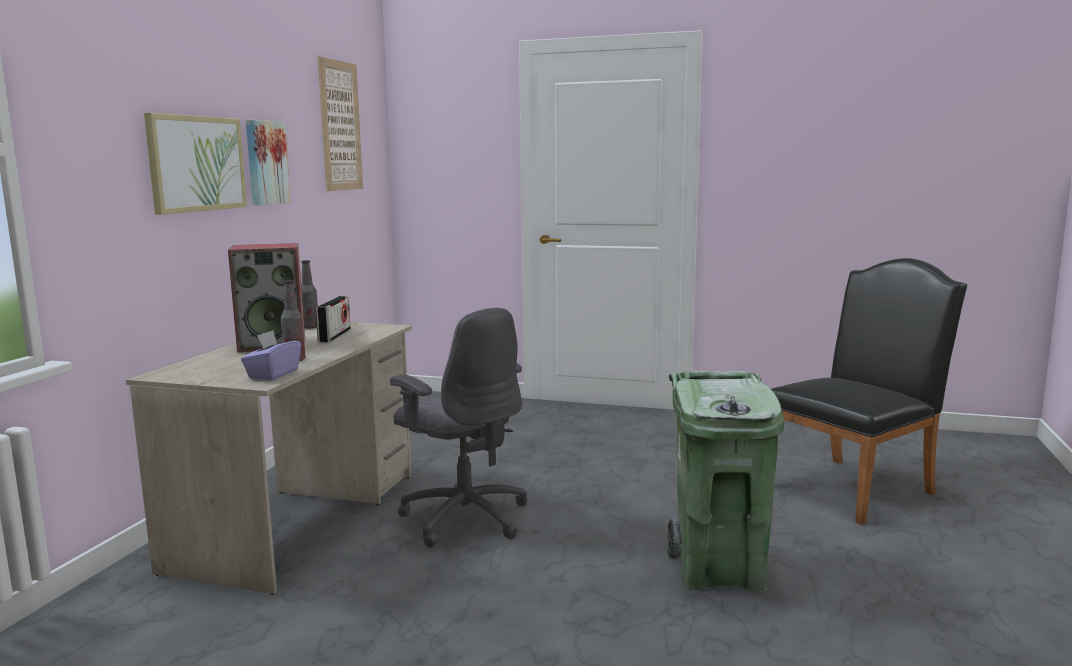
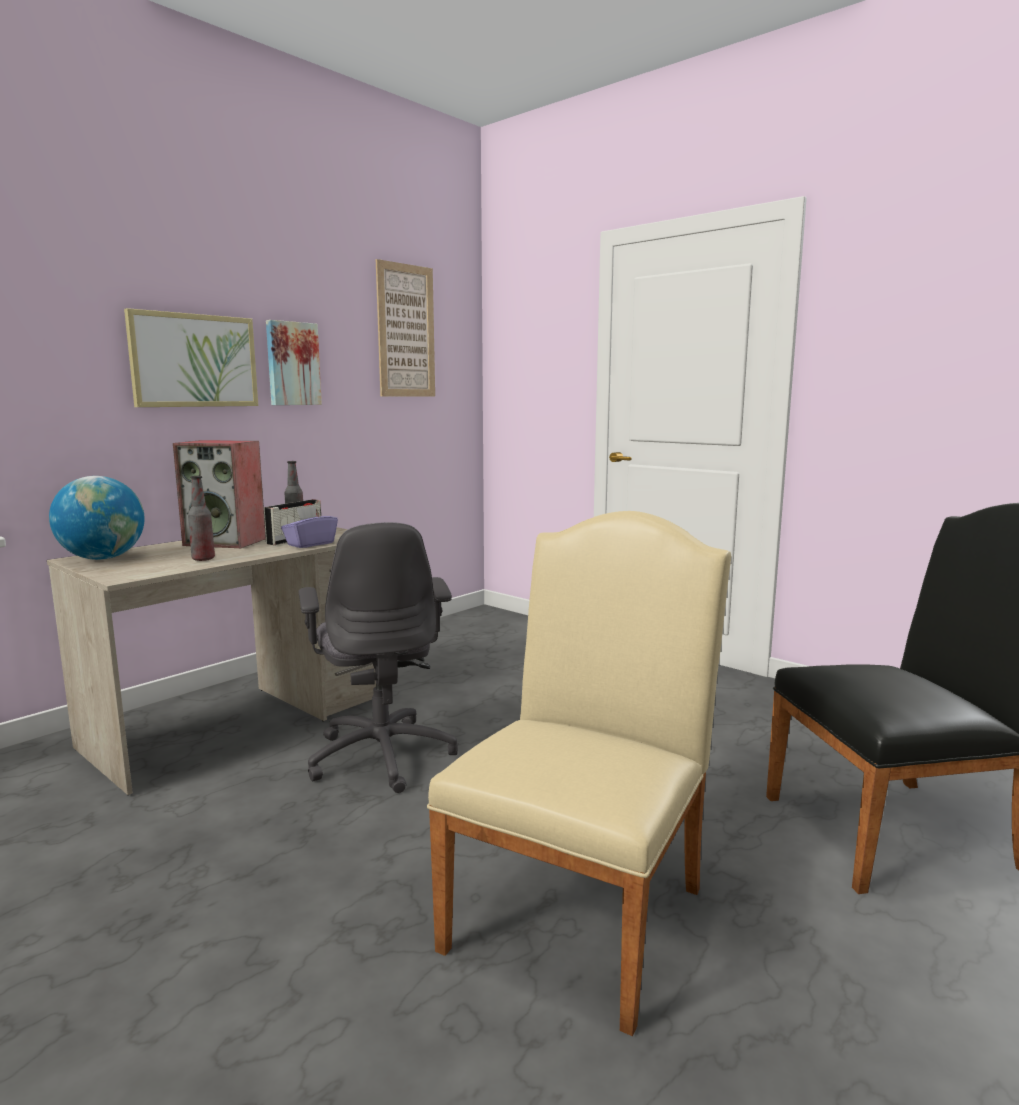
camera: 25 degrees right, 0 degrees up
(188, 371) = (102, 558): none -> globe
(273, 374) = (151, 570): purple tissue box -> purple tissue box (310, 544)
(720, 571) = (584, 906): green trash can -> beige chair

